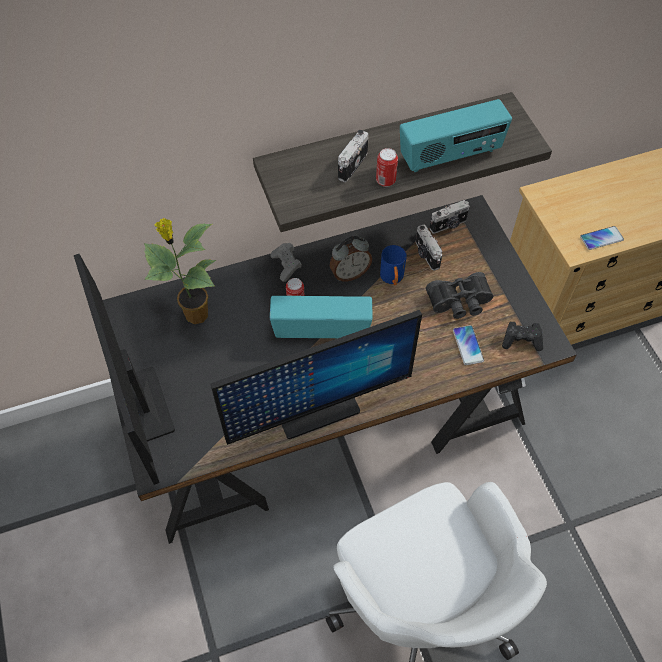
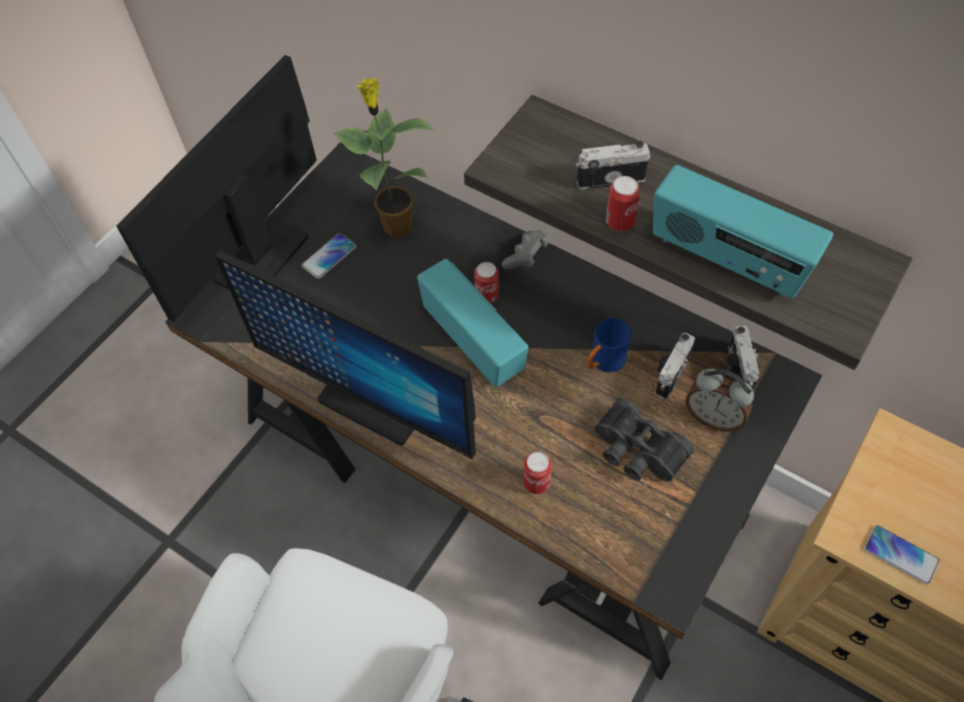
camera: 55 degrees right, 0 degrees up
(349, 273) = (571, 318): alarm clock -> alarm clock (713, 417)
(441, 361) = (536, 483): none -> can
(448, 225) = (737, 369): camera -> camera turned 60 degrees clockwise
(468, 345) = (584, 498): phone -> phone (329, 256)
(521, 340) = (645, 554): black game controller -> none

